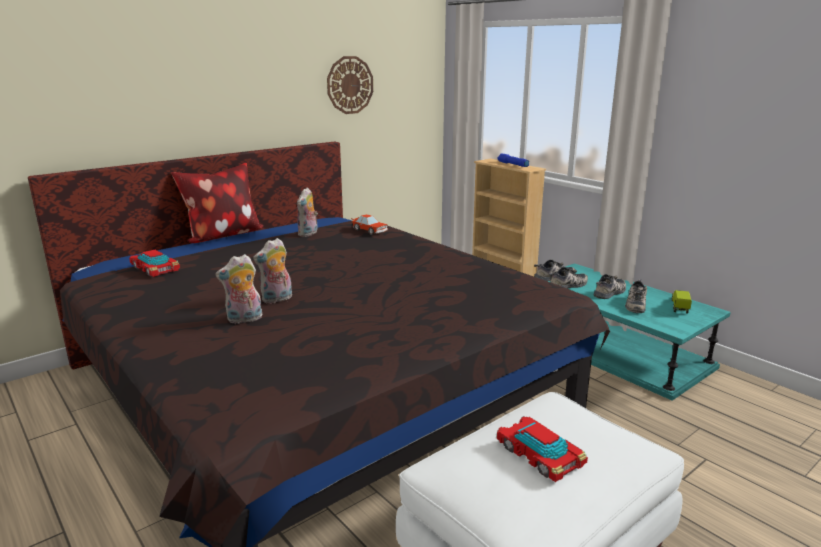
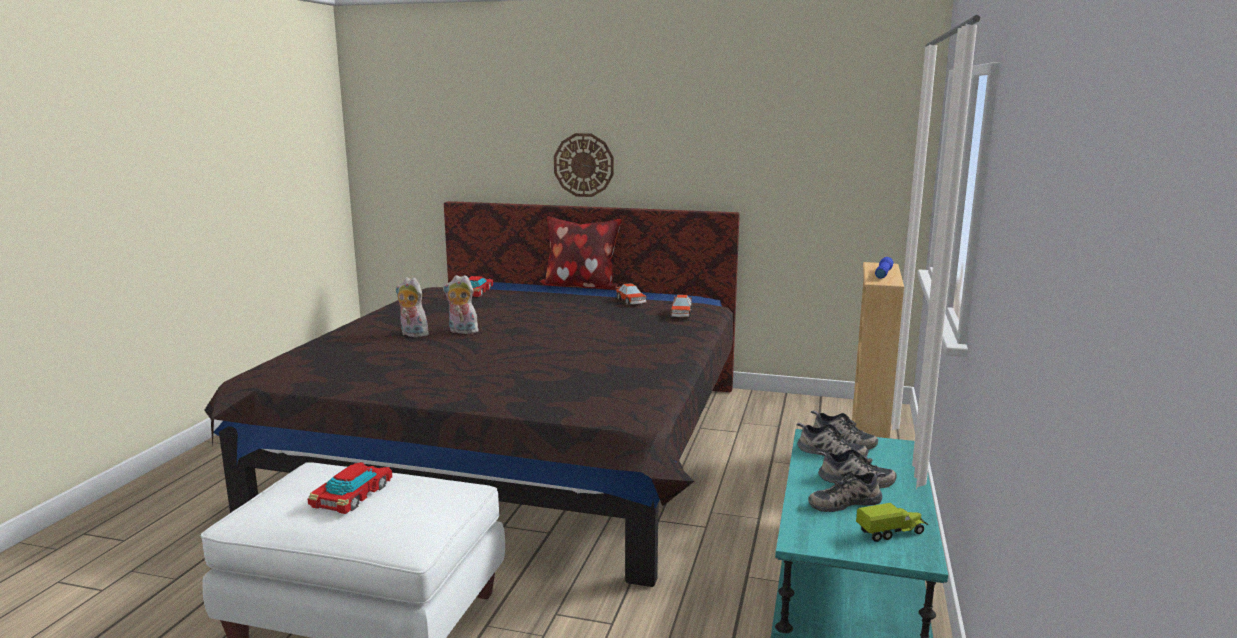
camera: 55 degrees right, 5 degrees down
(308, 234) = (631, 302): plush toy -> toy car
(350, 85) = (769, 148): wall clock -> wall clock (584, 165)

